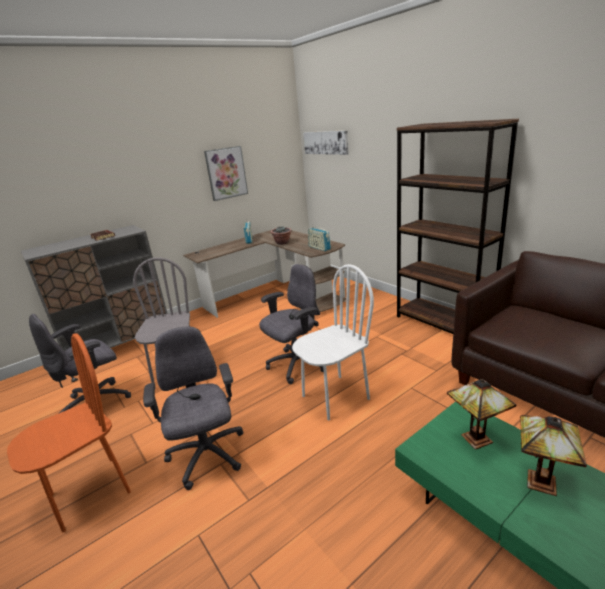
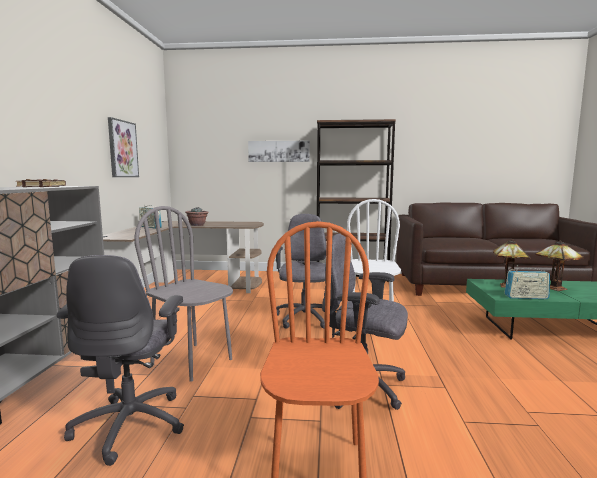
camera: 50 degrees left, 15 degrees down
(319, 248) = (246, 224): radio -> radio (526, 297)
(326, 142) = (206, 138): picture -> picture (279, 151)

